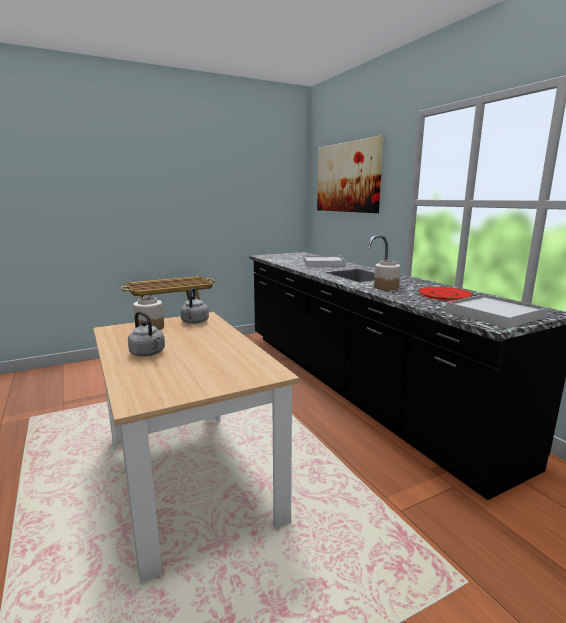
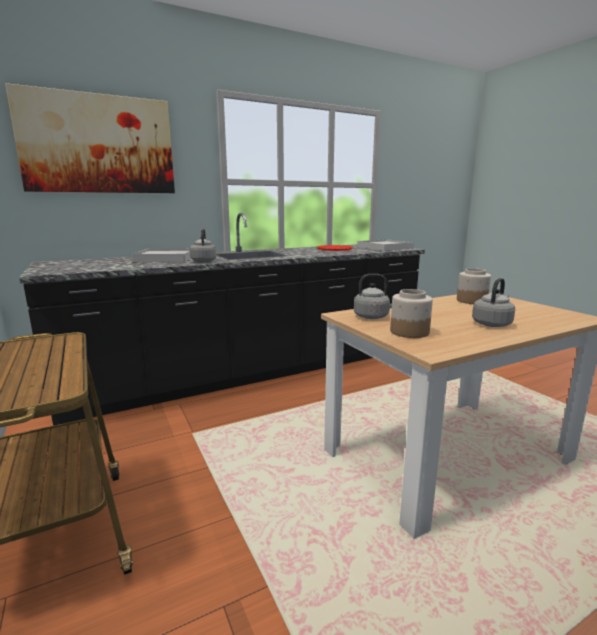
camera: 90 degrees left, 0 degrees up
(312, 269) = (204, 261): none -> grey kettle
(386, 287) = (312, 253): jar -> jar (471, 301)

